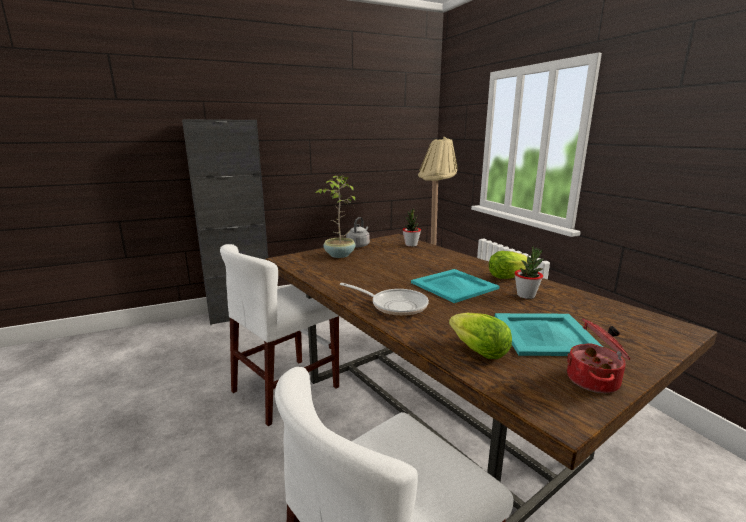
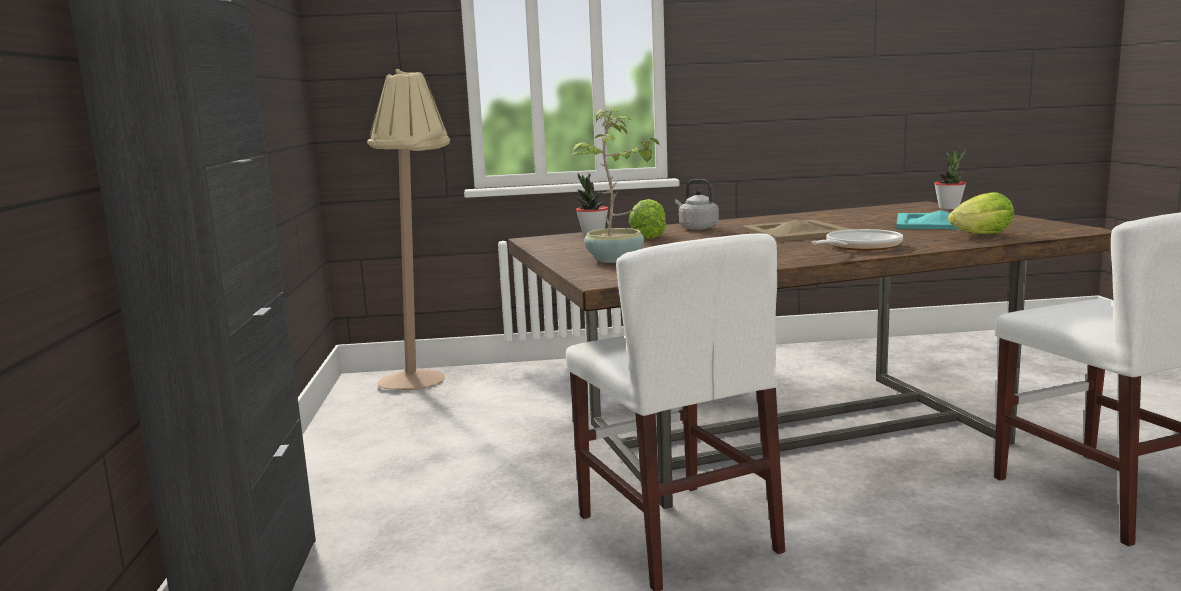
camera: 70 degrees left, 5 degrees down
(358, 245) = (563, 252): grey kettle -> grey kettle (696, 228)
(453, 285) = (795, 232): turquoise tray -> beige tray
(507, 277) = (773, 220): lettuce -> lettuce (648, 236)
(526, 295) = (837, 220): potted plant -> potted plant (949, 208)
(594, 380) = (1025, 222): cooking pot -> none

